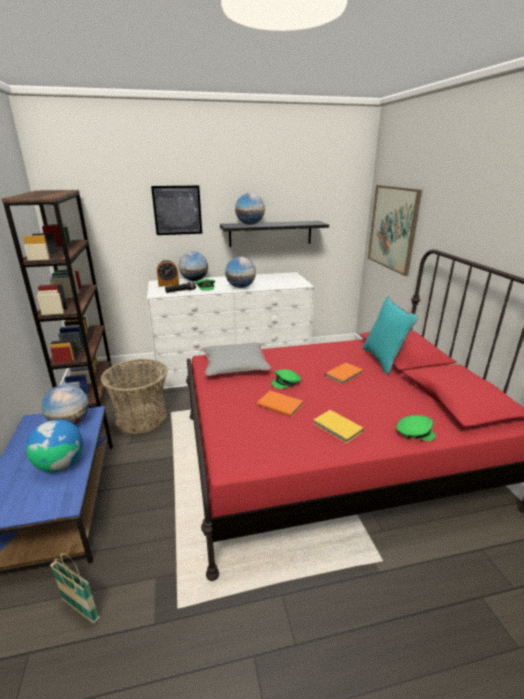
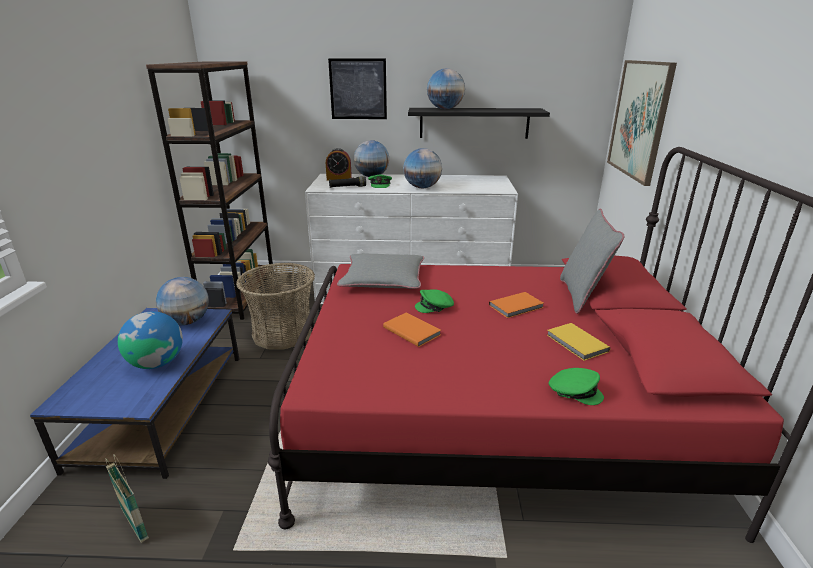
camera: 15 degrees right, 0 degrees up
(337, 428) = (470, 369): yellow book -> yellow book (576, 343)
(383, 360) = (582, 296): turquoise pillow -> grey pillow

